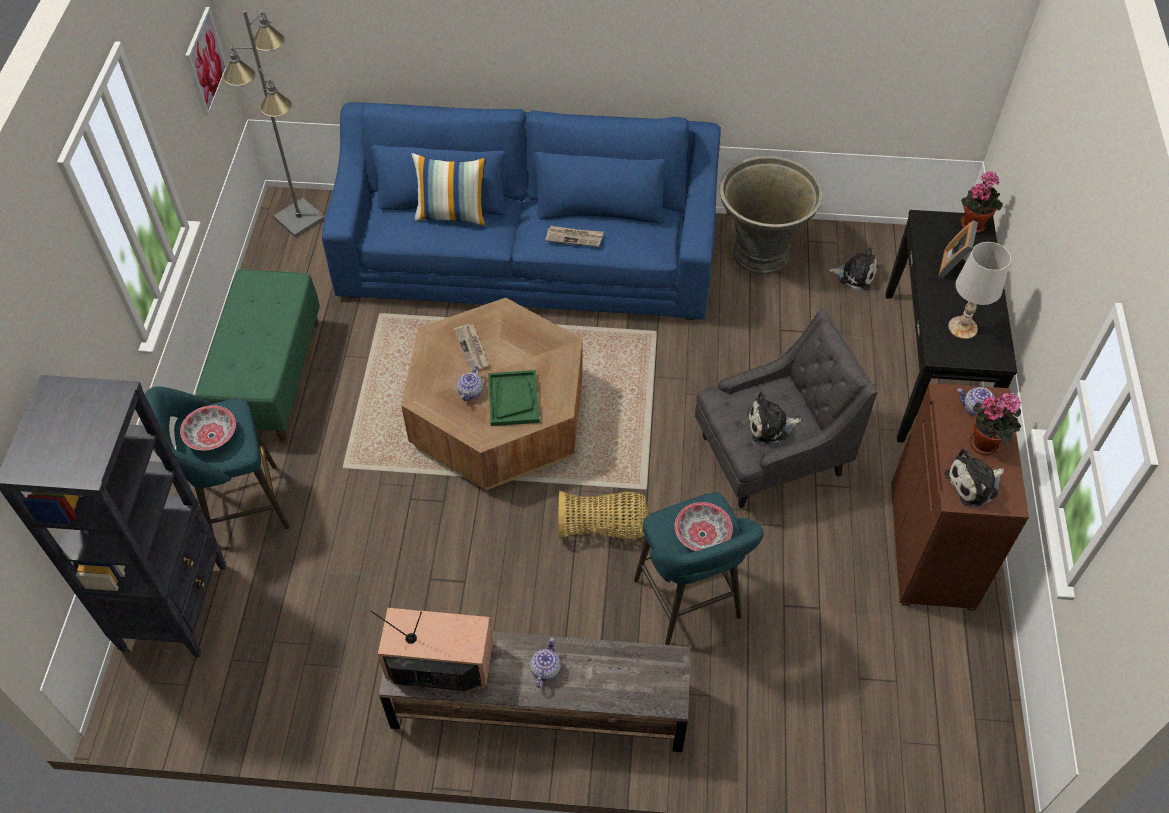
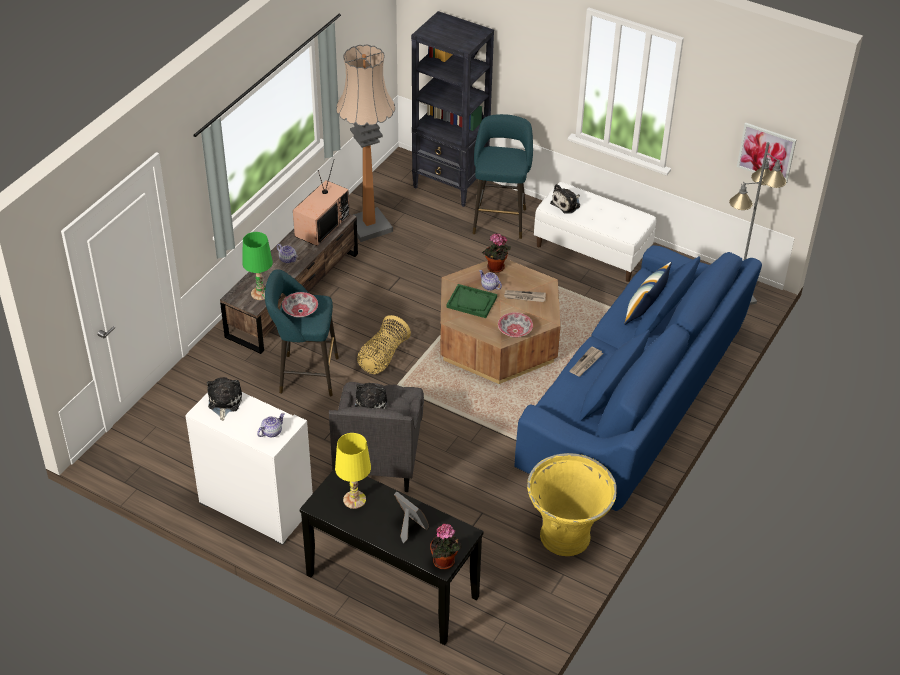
camera: 115 degrees right, 10 degrees down
(211, 435) = (501, 157): bowl -> bowl (515, 331)
(270, 377) = (592, 251): green bench -> white bench
(328, 676) = (369, 226): none -> floor lamp
(642, 666) = (260, 293): none -> green table lamp
(760, 253) = (566, 537): grey planter -> yellow planter
(855, 275) = (509, 587): plush toy -> plush toy (567, 204)
(933, 546) = (255, 506): brown cabinet -> white cabinet
(962, 327) = (354, 500): white table lamp -> yellow table lamp
(986, 443) = (245, 423): potted plant -> potted plant (495, 268)

